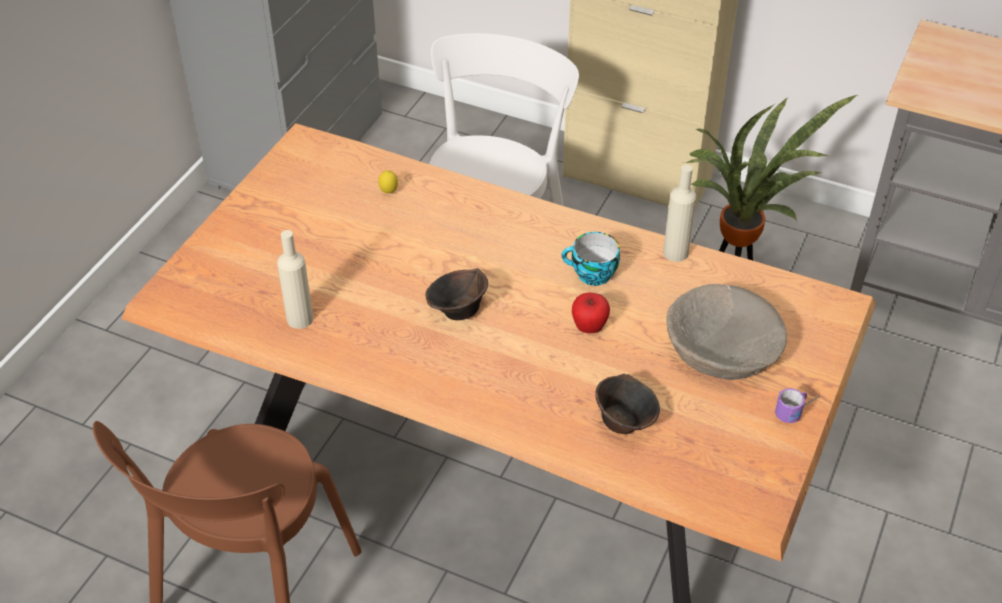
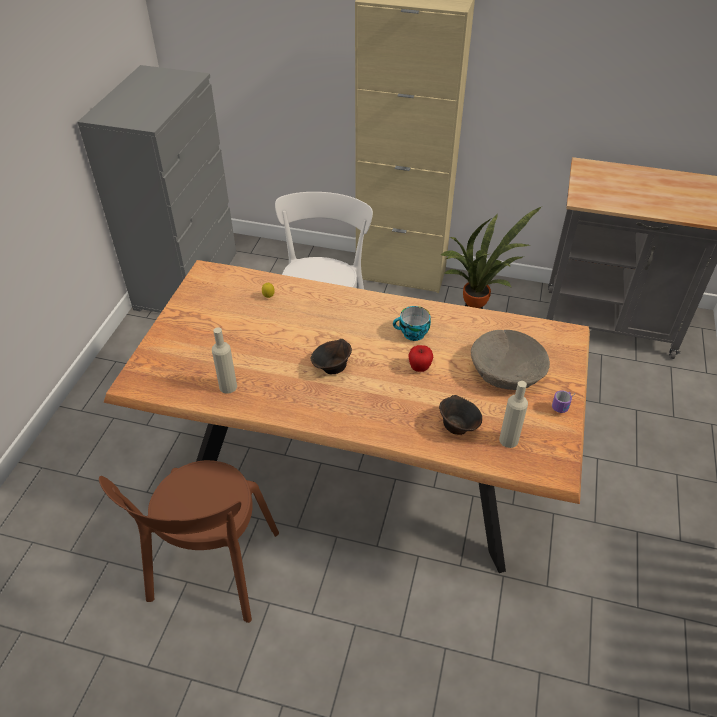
camera: 10 degrees left, 0 degrees up
(675, 253) = (461, 314): beige bottle -> beige bottle (508, 440)

